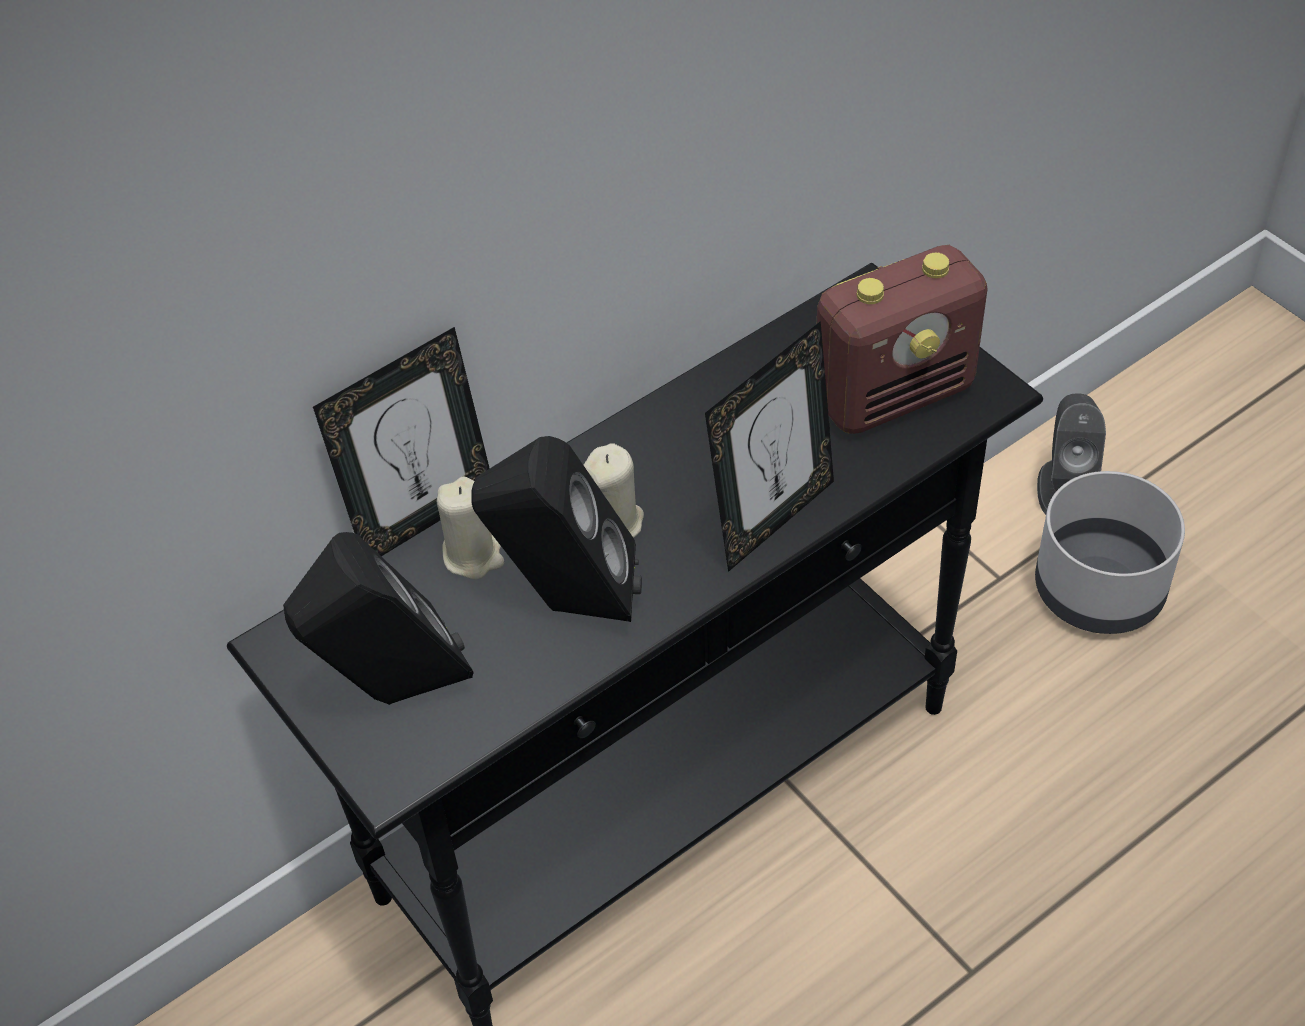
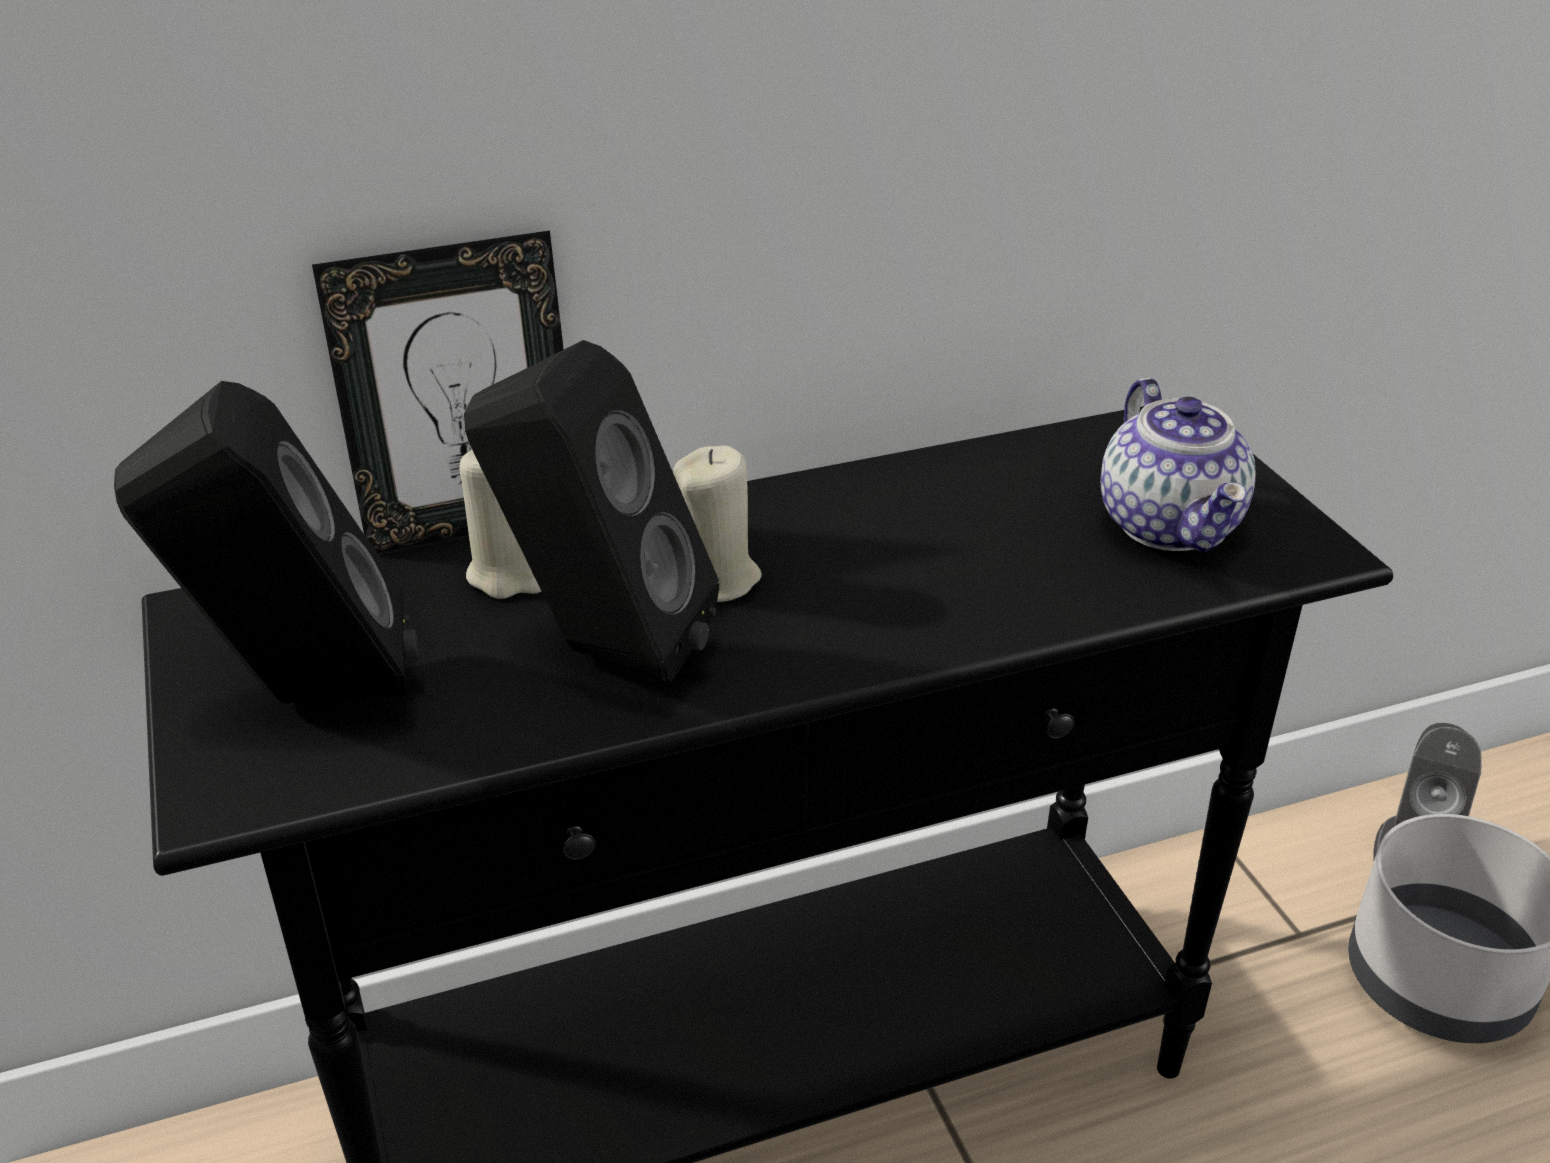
camera: 15 degrees right, 15 degrees down
(772, 518) = (939, 621): picture frame -> none
(894, 394) = (1171, 525): radio -> teapot

